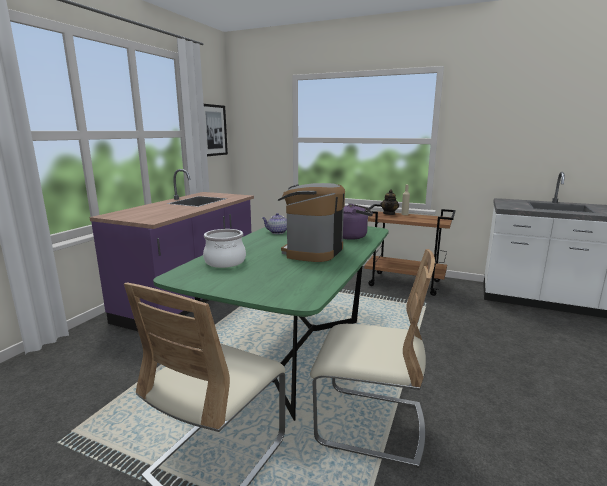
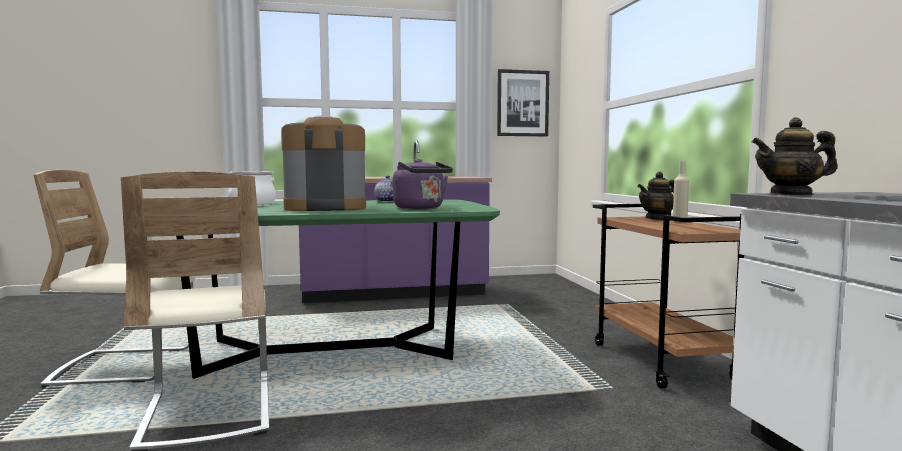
camera: 55 degrees right, 10 degrees down
(513, 207) = (791, 194): none -> teapot

